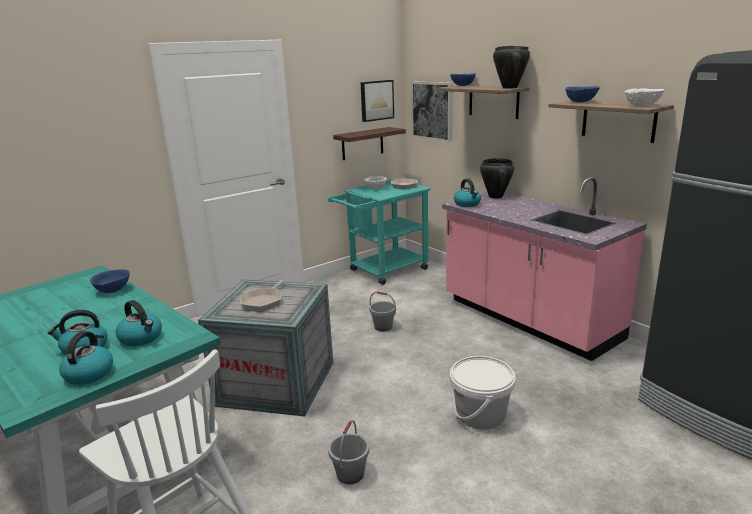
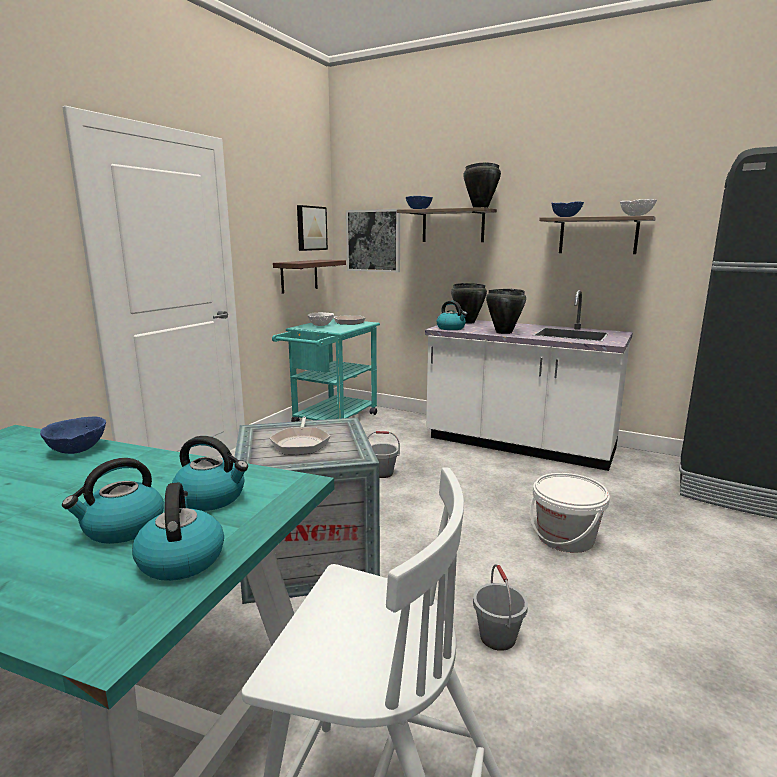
camera: 25 degrees left, 5 degrees down
(507, 213) = (503, 332): none -> black cooking pot
(528, 319) = (519, 445): pink counter -> white counter

